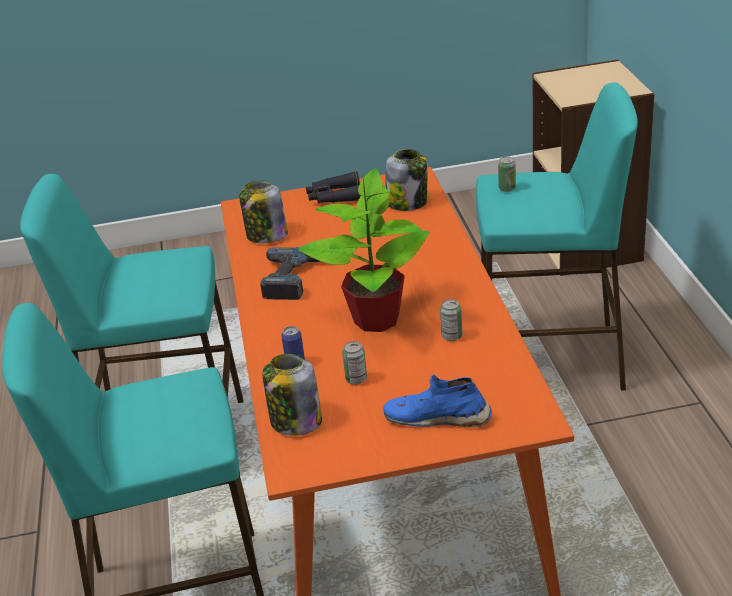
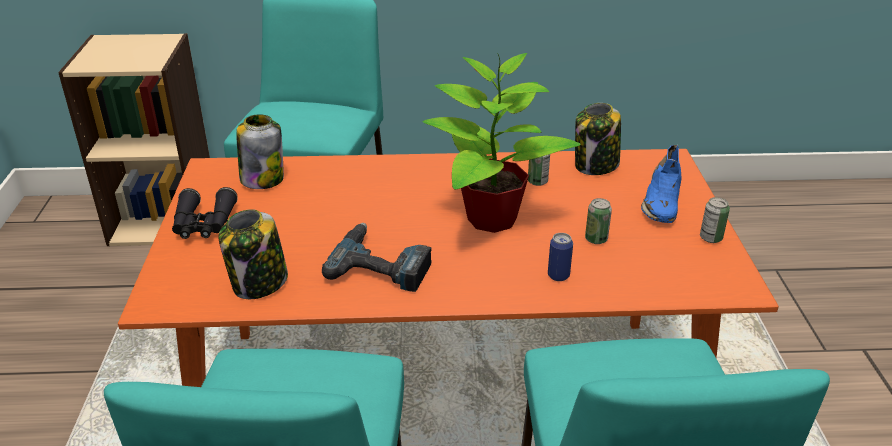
camera: 85 degrees left, 0 degrees up
(295, 421) = (662, 281): jar -> jar (596, 166)
(507, 188) = (282, 125): can -> can (710, 238)

